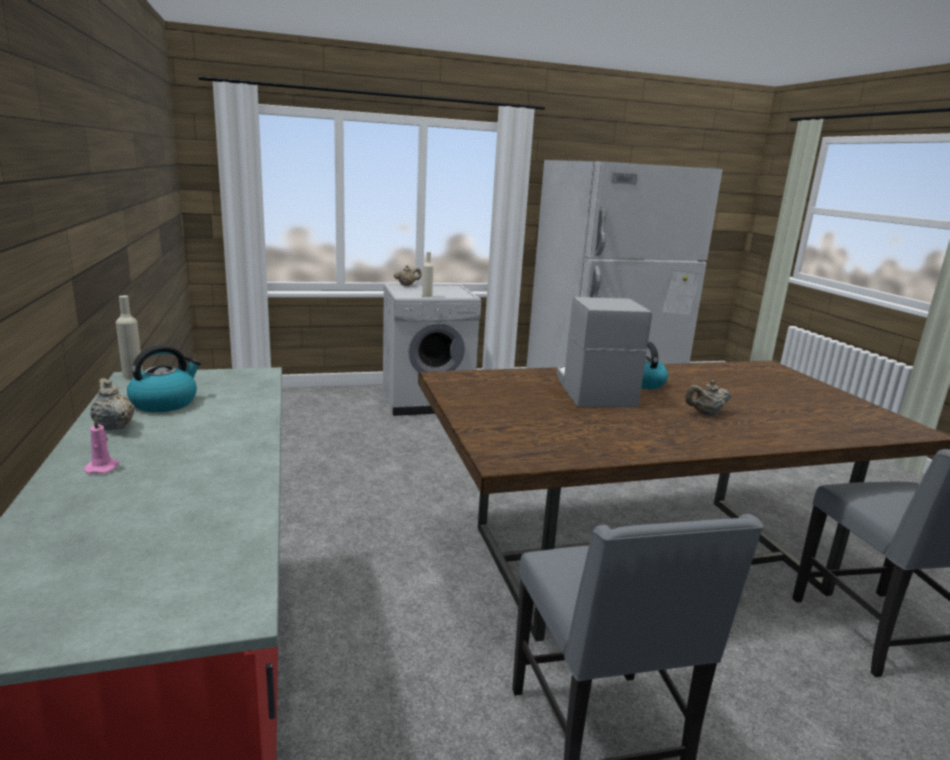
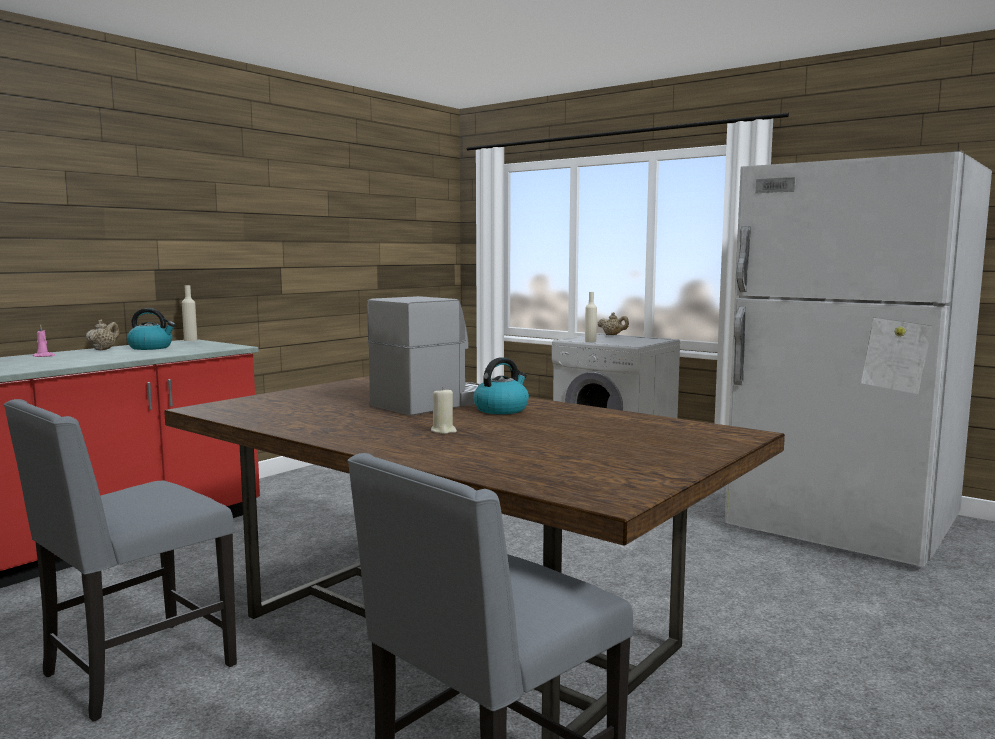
camera: 55 degrees right, 10 degrees down
(705, 414) = (443, 431): beige teapot -> beige candle

